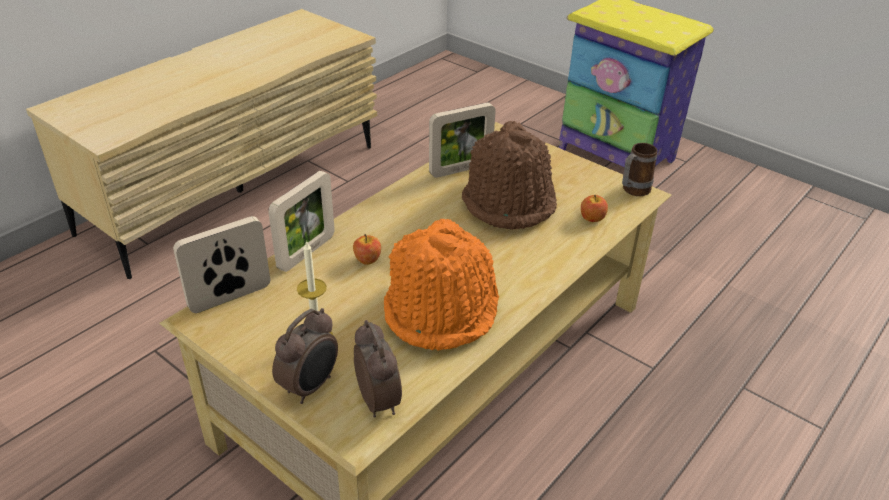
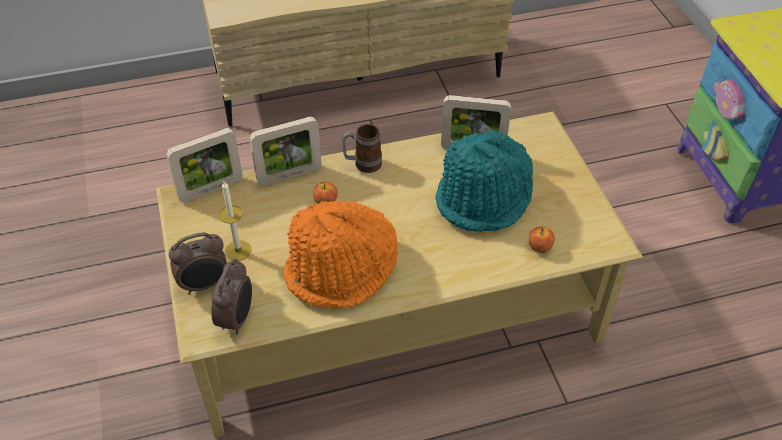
camera: 35 degrees right, 10 degrees up
(230, 297) = (211, 189): picture frame -> picture frame turned 150 degrees clockwise
(509, 201) = (484, 198): brown hat -> turquoise hat
(632, 191) = (605, 237): mug -> mug (362, 165)

